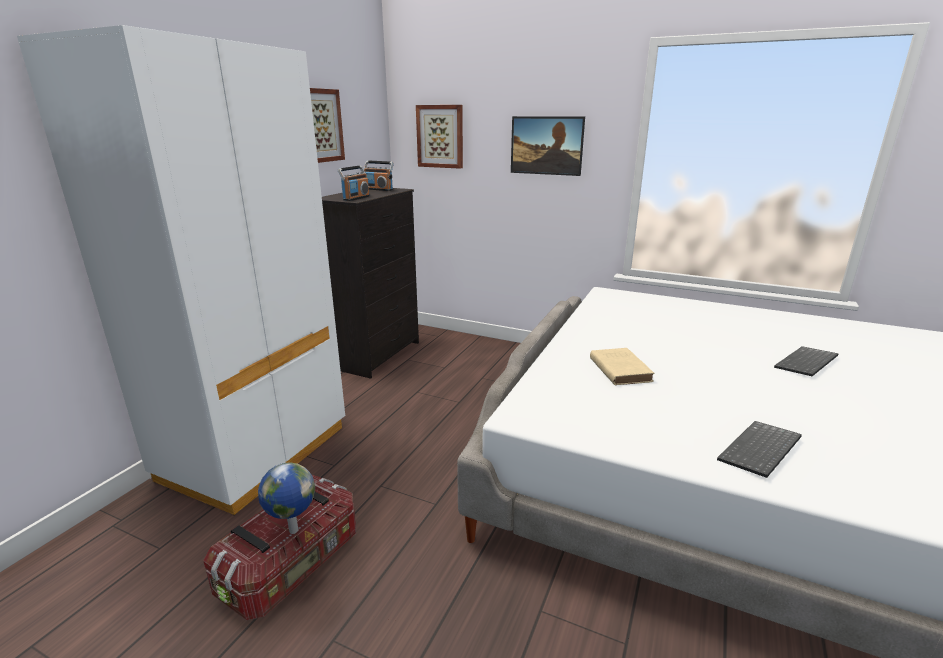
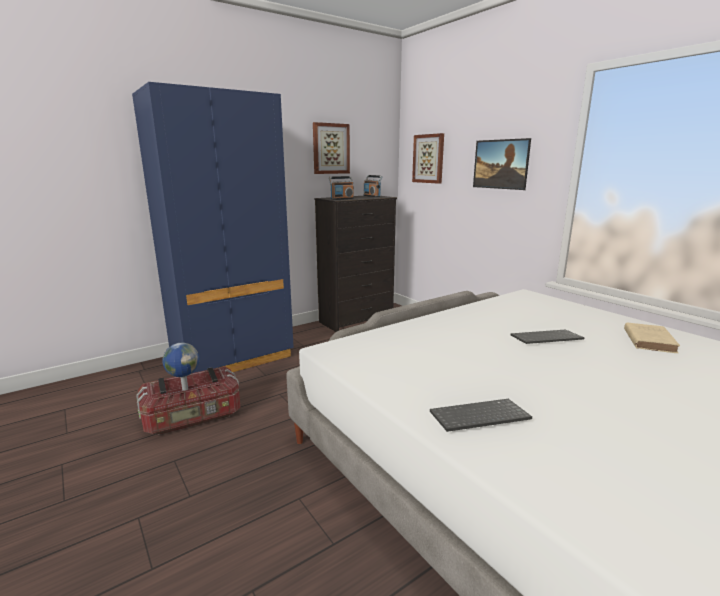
camera: 30 degrees right, 5 degrees down
(256, 453) = (232, 357): white wardrobe -> blue wardrobe
(619, 369) = (448, 341): beige book -> beige book (648, 340)
(807, 363) = (651, 378): keyboard -> keyboard (546, 339)

